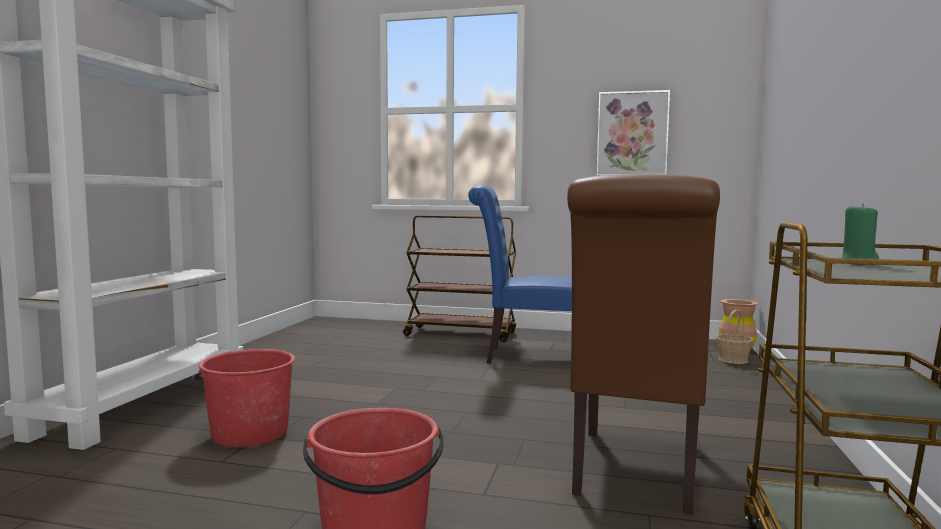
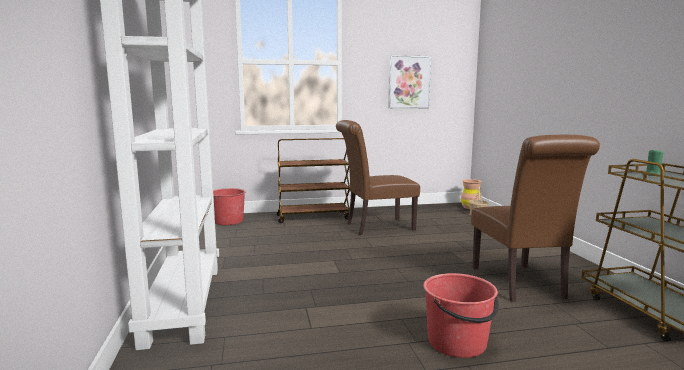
camera: 25 degrees left, 5 degrees up
(249, 433) = (296, 307): red bucket -> red bucket (228, 221)
(527, 356) = (375, 227): blue chair -> brown chair

